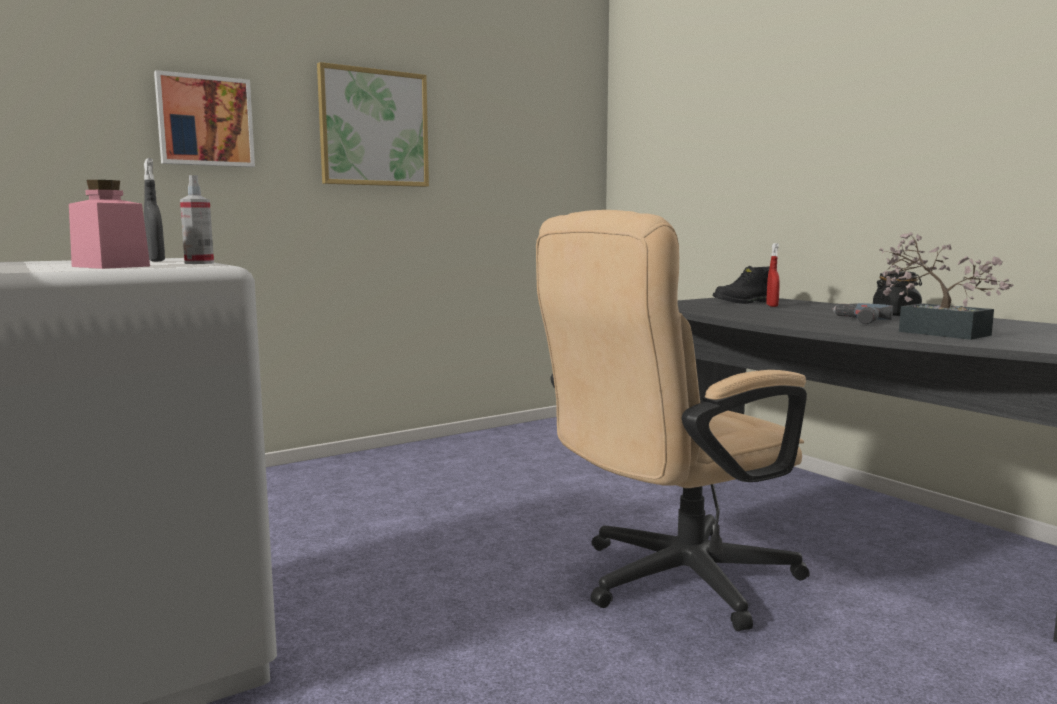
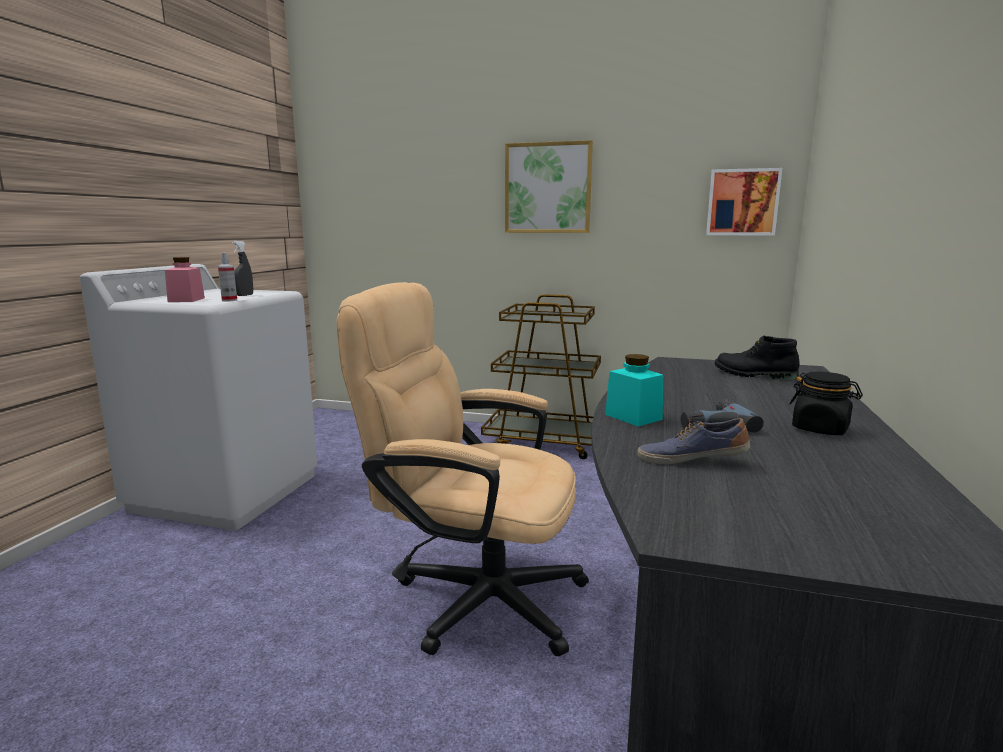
camera: 50 degrees right, 5 degrees up
(205, 121) = (433, 194): picture -> picture (742, 202)
(420, 456) = (546, 442): none -> brown cart
(772, 306) = (750, 385): red spray bottle -> none
(818, 325) = (633, 417): none -> turquoise jar
(934, 332) = (691, 459): potted plant -> shoe

